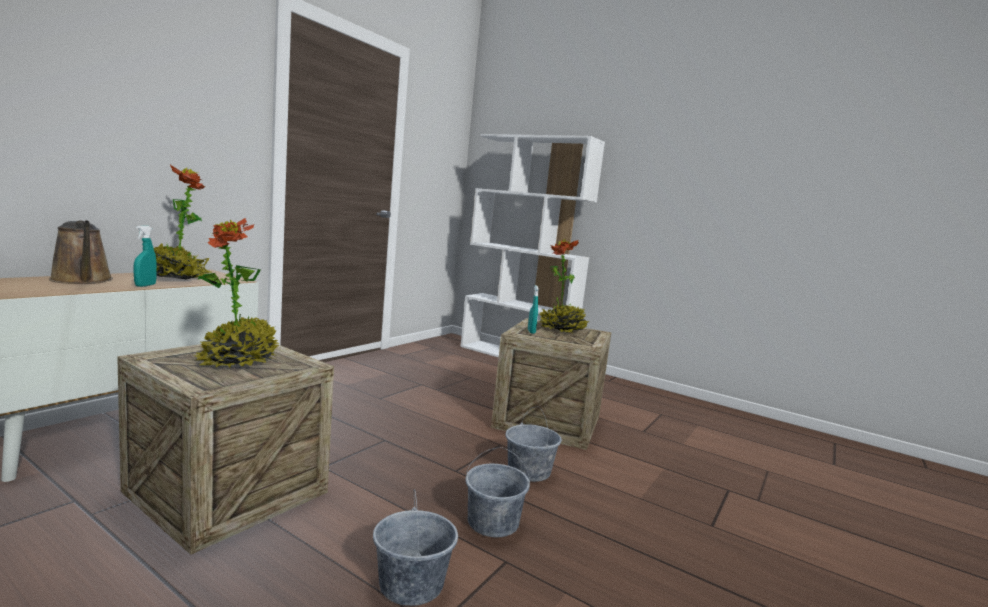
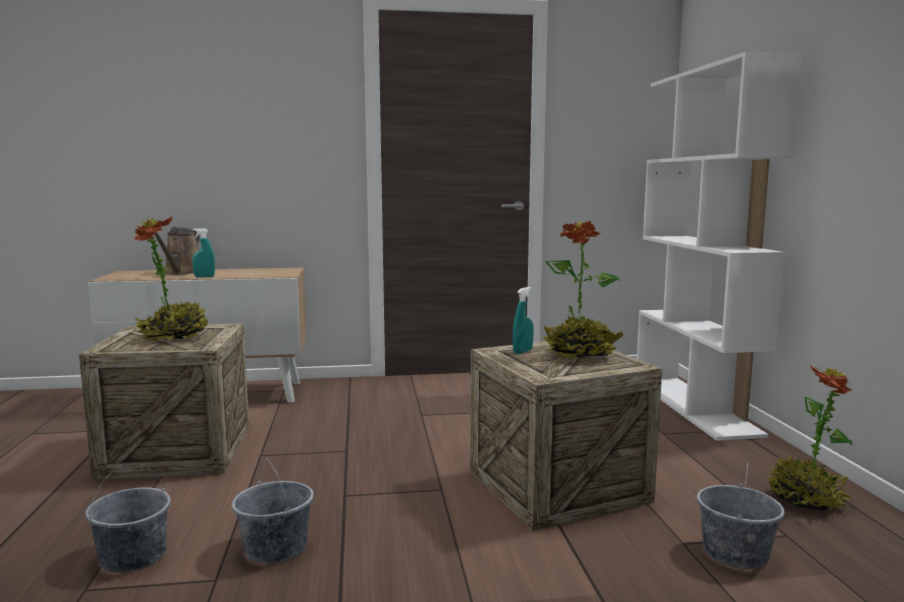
camera: 50 degrees right, 0 degrees up
(176, 277) = (247, 272): potted plant -> potted plant (805, 500)
(528, 471) = (410, 523): grey bucket -> grey bucket (735, 552)

